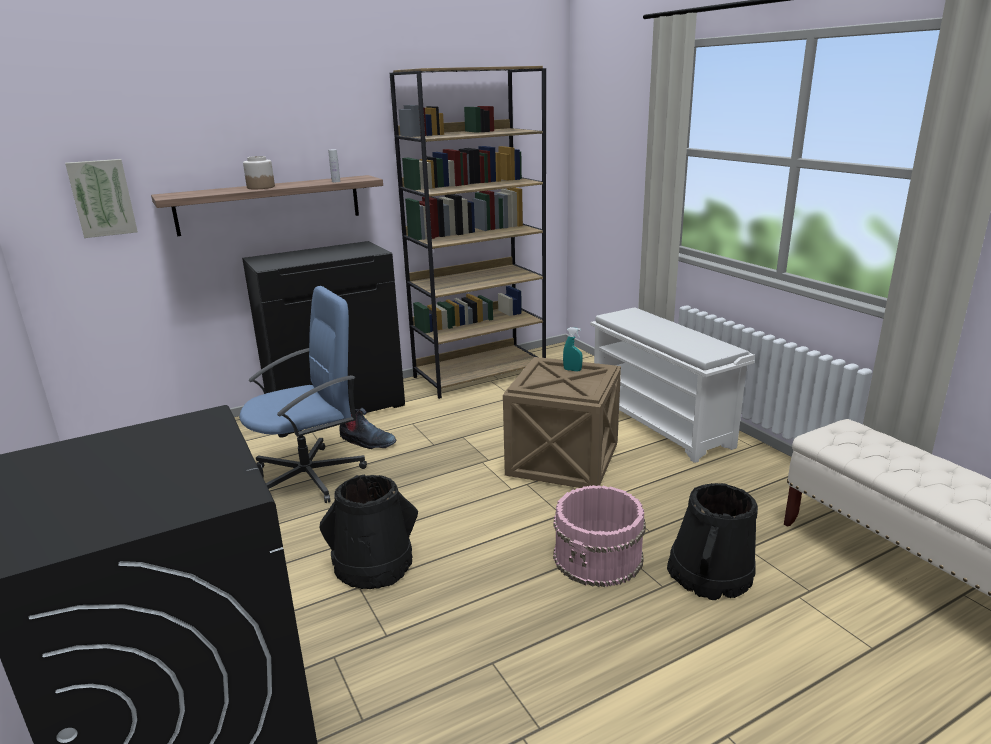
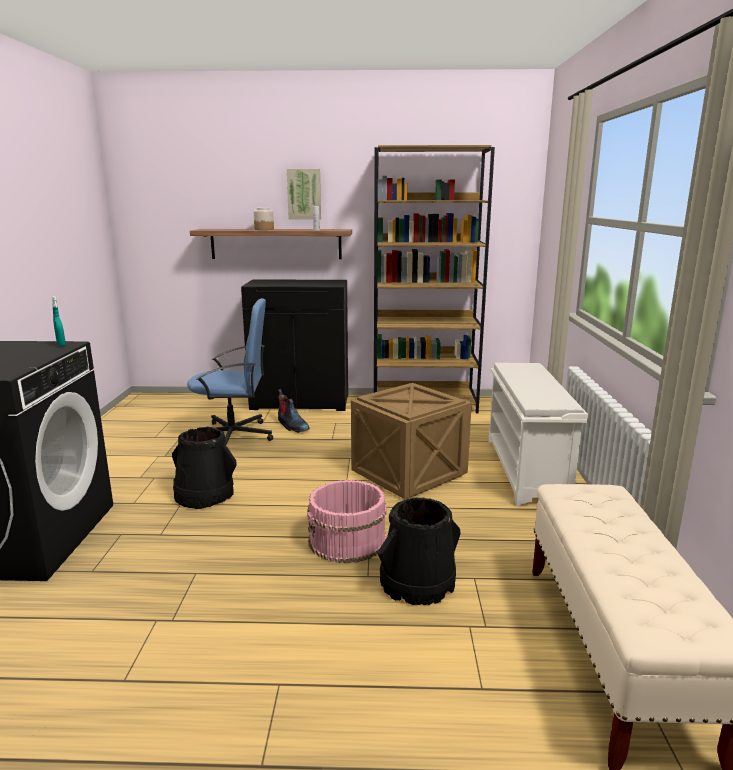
camera: 30 degrees right, 5 degrees down
(102, 198) = (170, 228): picture -> picture (304, 194)
(572, 370) = (429, 397): turquoise spray bottle -> turquoise spray bottle (61, 345)

